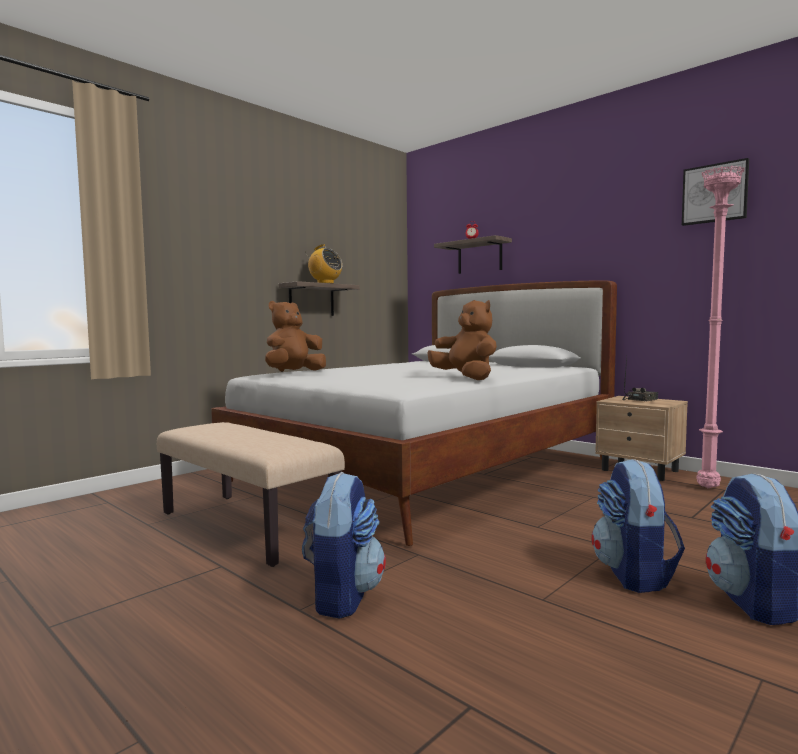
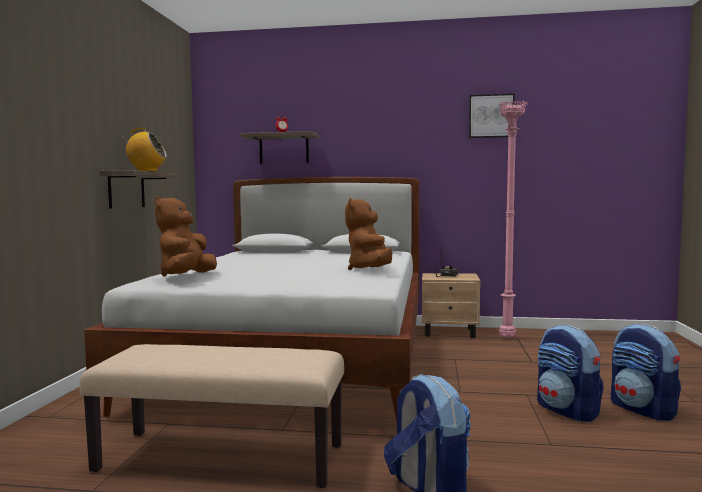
camera: 35 degrees left, 0 degrees up
(466, 378) = (370, 270): brown plush toy -> brown plush toy turned 105 degrees counterclockwise

